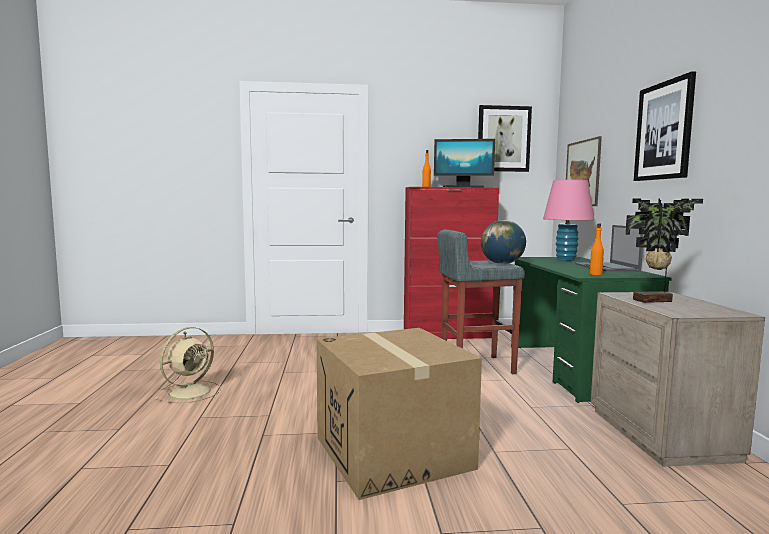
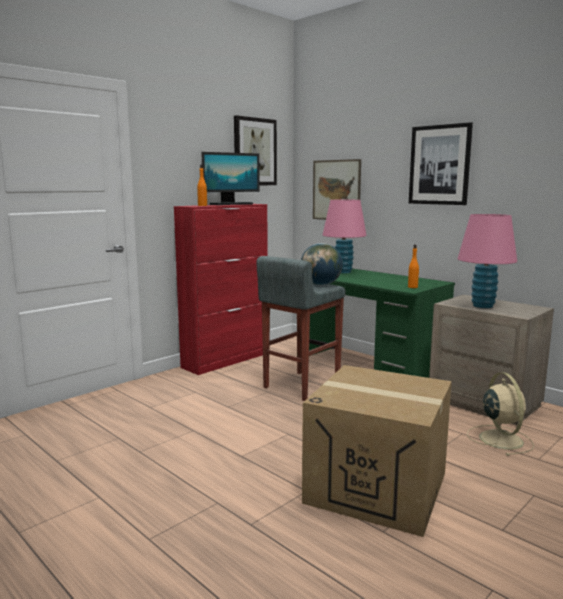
camera: 40 degrees left, 5 degrees up
(191, 391) = (74, 516): beige fan -> beige fan (500, 439)
(607, 267) = (394, 277): laptop -> none
(654, 301) = (483, 306): potted plant -> pink table lamp

